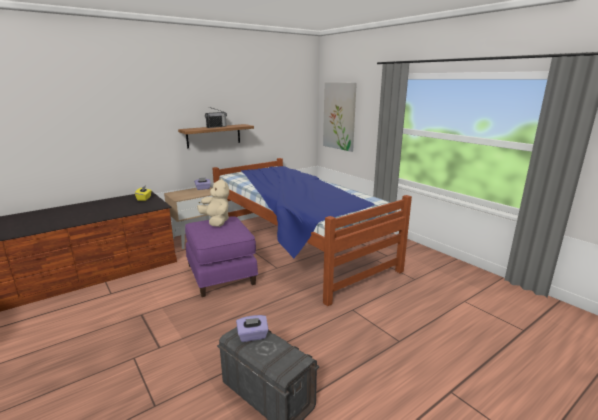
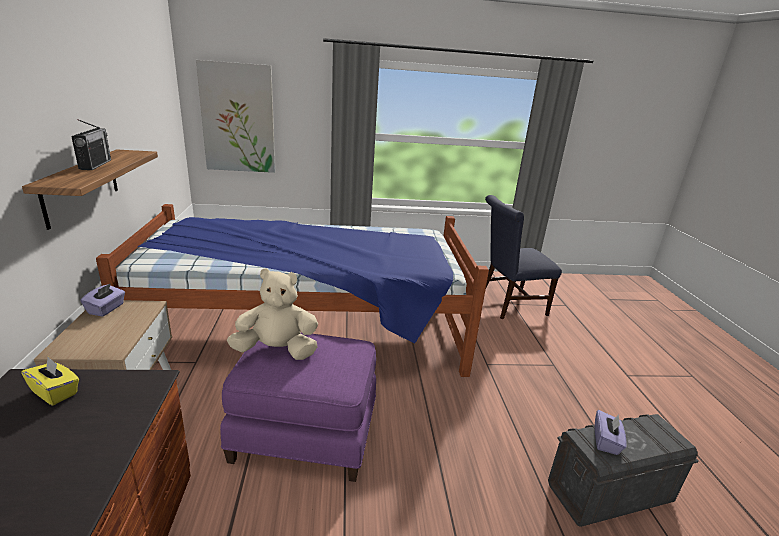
camera: 60 degrees left, 5 degrees up
(458, 299) = (508, 304): none -> blue chair

